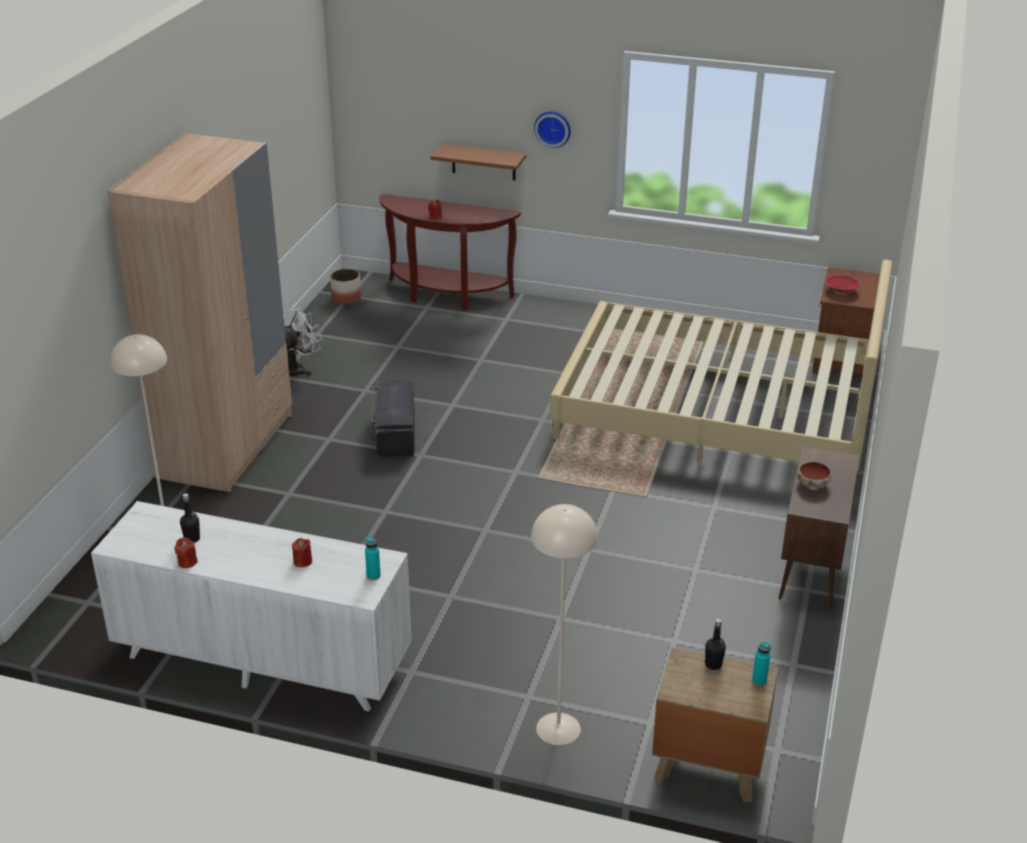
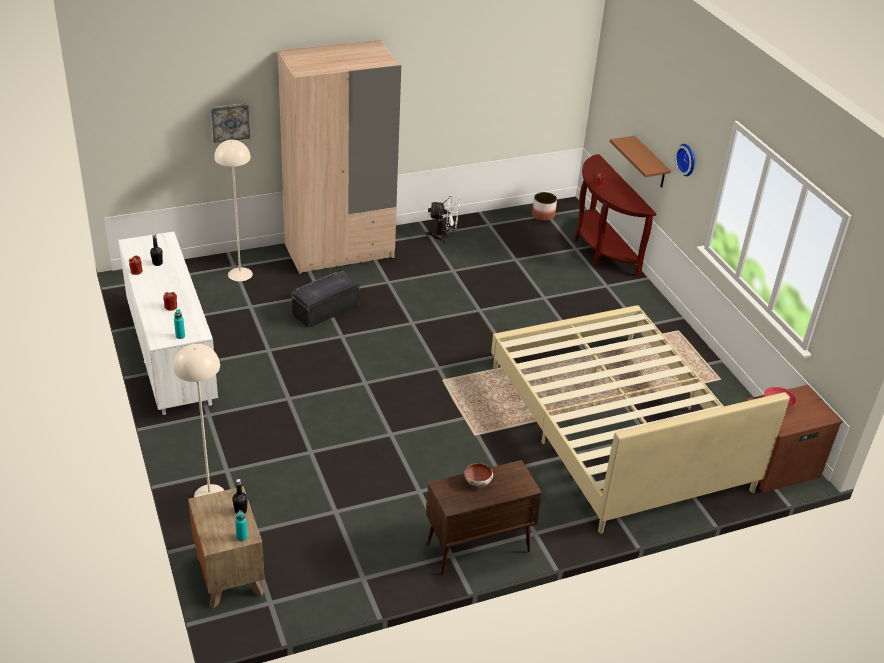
camera: 50 degrees right, 5 degrees up
(80, 324) = (229, 122): none -> picture
(395, 433) = (423, 302): black storage box -> black storage box (325, 309)

